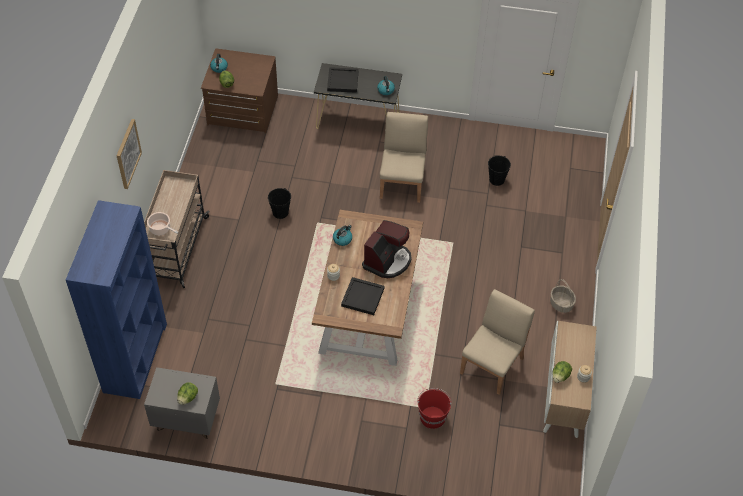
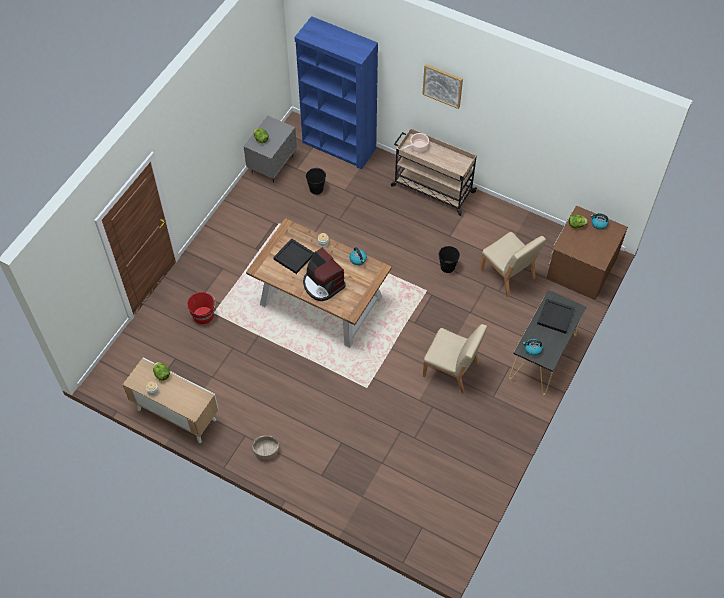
camera: 110 degrees right, 5 degrees up
(492, 365) = (229, 373): beige chair -> beige chair (507, 274)
(497, 179) = (429, 452): black bucket -> black bucket (316, 189)

